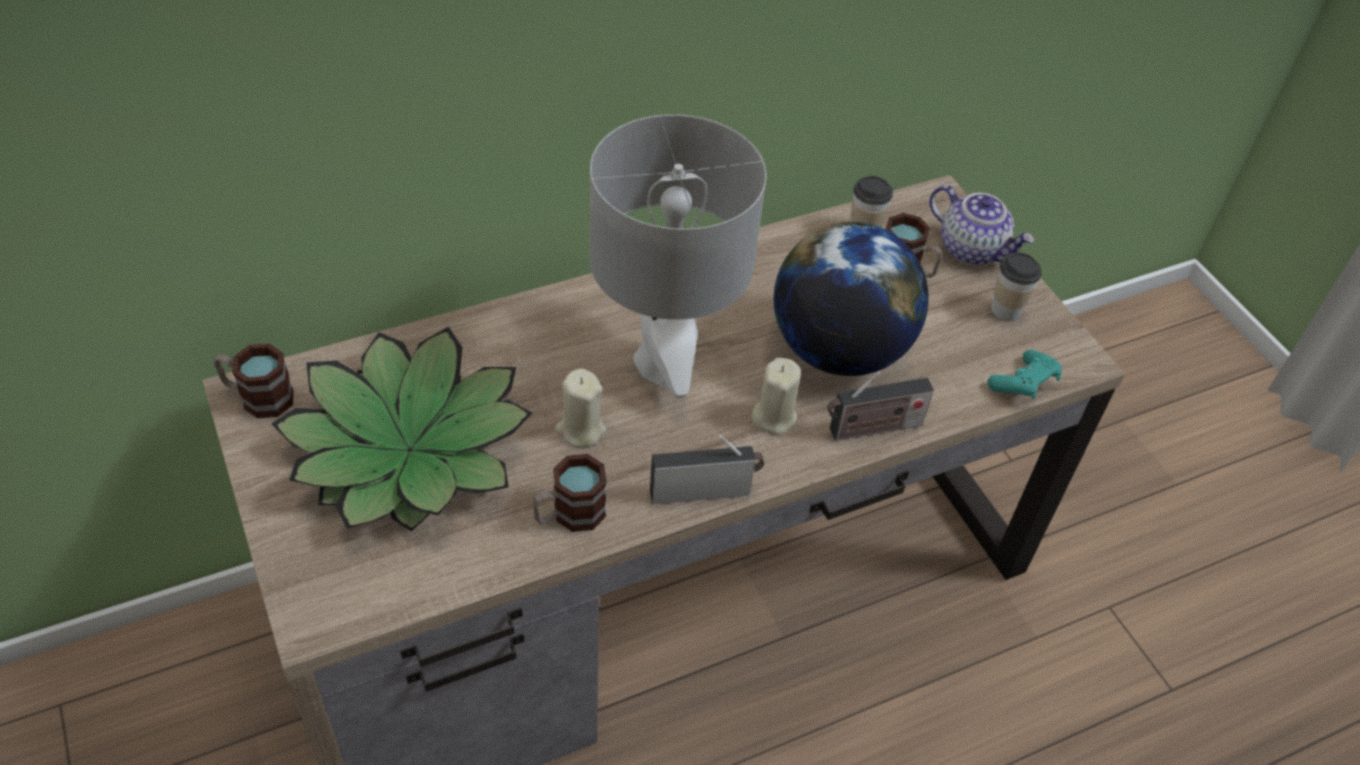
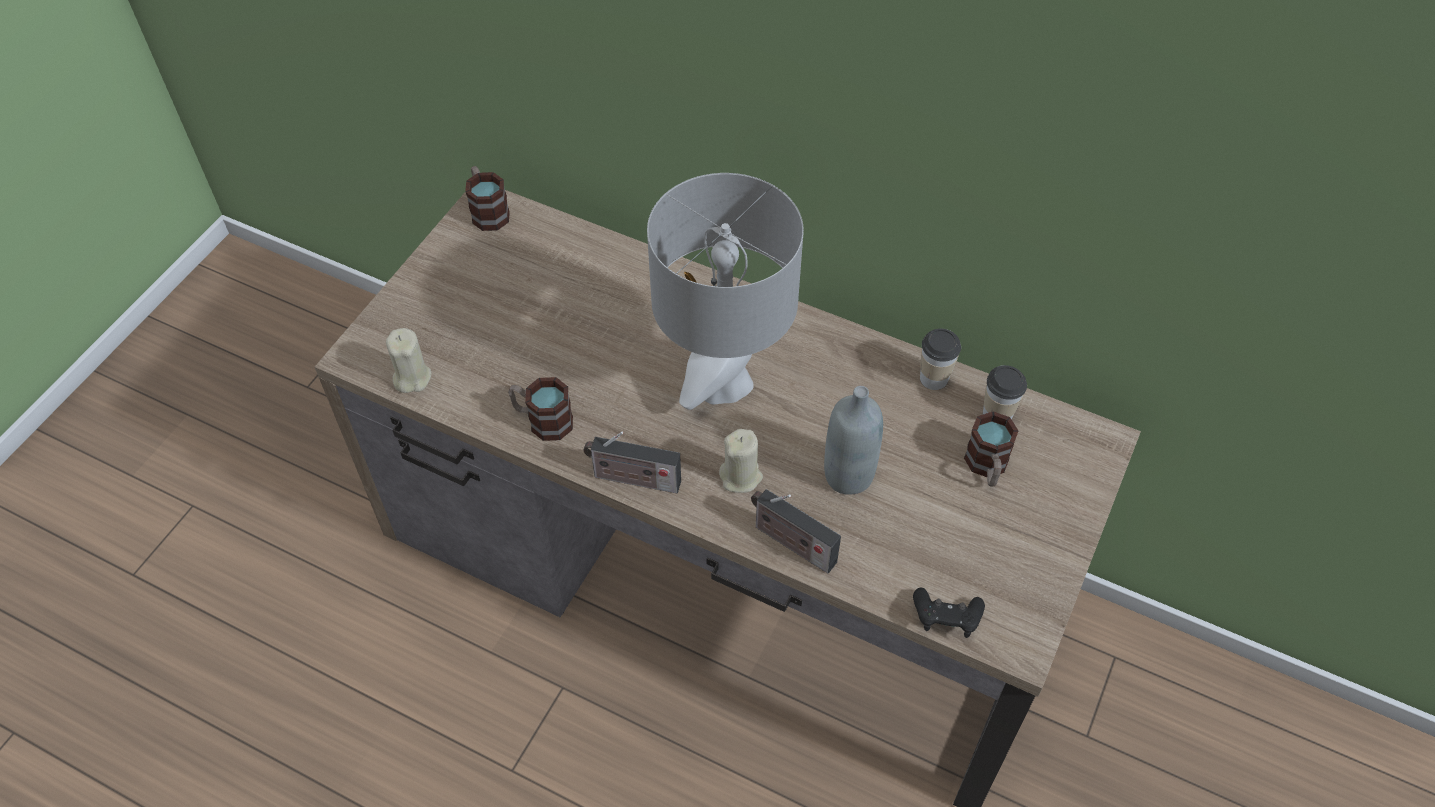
camera: 55 degrees right, 5 degrees up
(410, 450) = (517, 308): potted plant -> none
(580, 429) = (618, 378): beige candle -> beige candle (412, 377)
(704, 491) = (633, 479): radio -> radio turned 150 degrees clockwise
(838, 350) = (848, 475): globe -> grey bottle
(972, 249) = (1065, 497): teapot -> none
(1006, 309) = (1020, 560): cup -> cup (934, 378)
(1023, 384) = (946, 618): turquoise game controller -> black game controller

